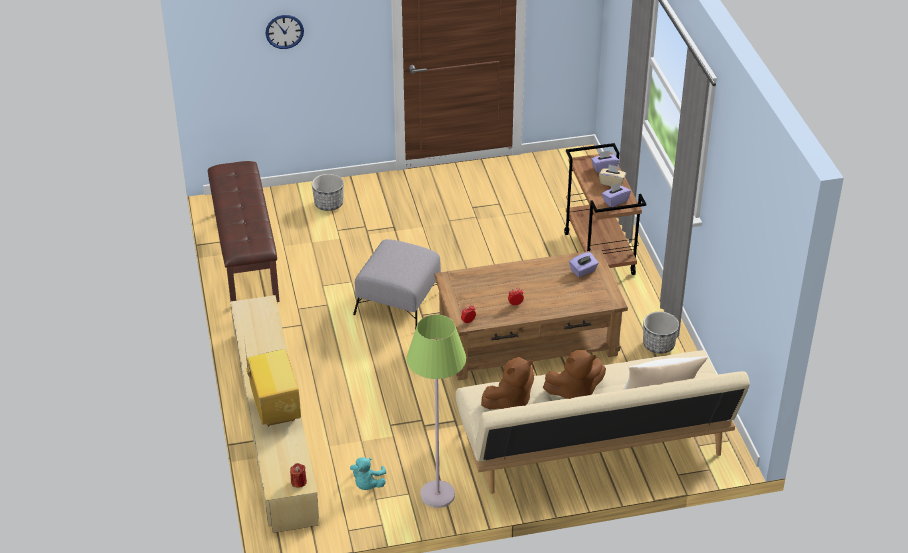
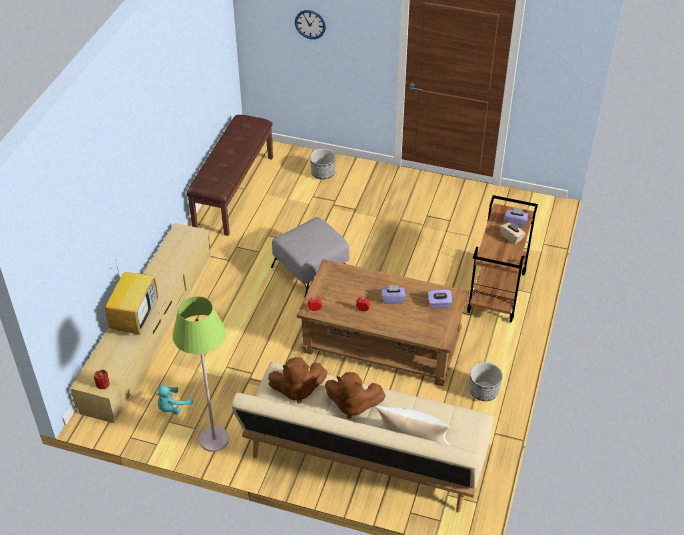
camera: 30 degrees right, 5 degrees up
(615, 201) = (501, 254): purple tissue box -> purple tissue box (393, 299)

